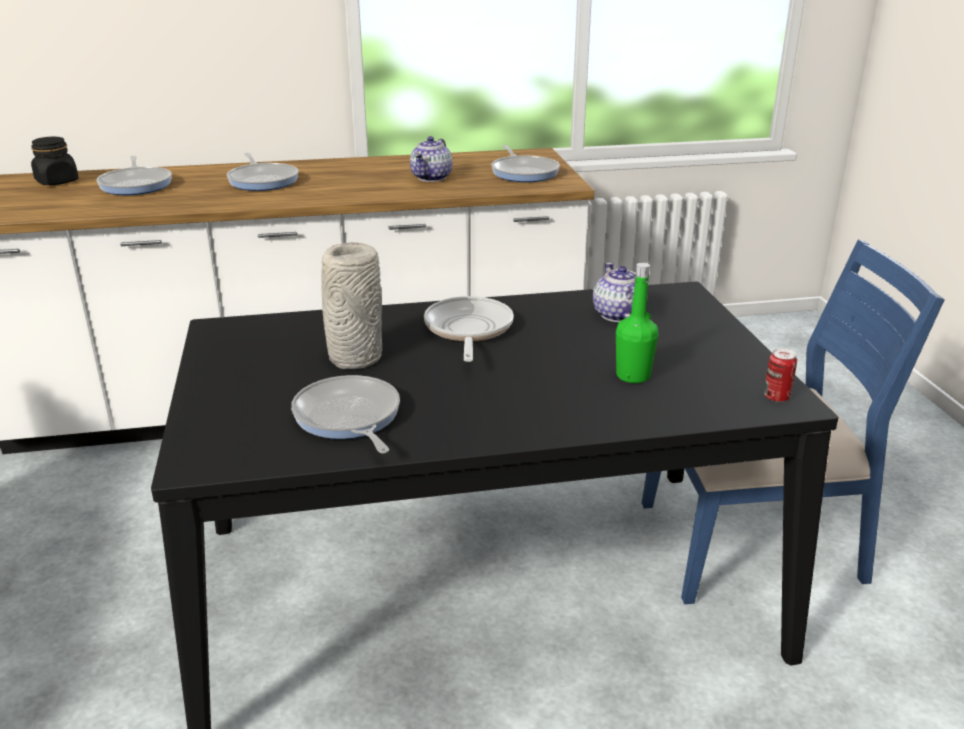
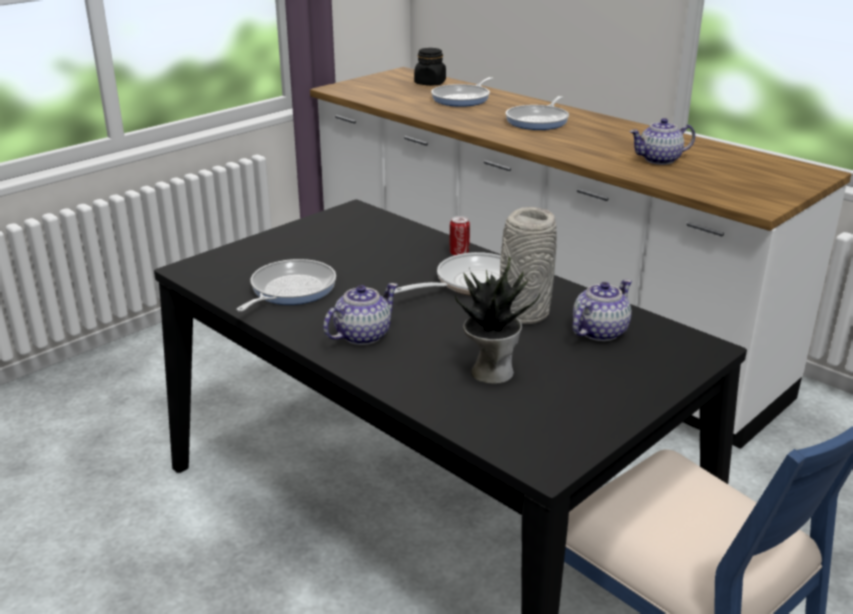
camera: 55 degrees right, 0 degrees up
(354, 358) = (371, 262): grey vase -> grey vase (523, 313)
(499, 411) = (361, 335): none -> teapot
(524, 172) = (751, 183): frying pan -> none
(633, 376) = (490, 371): green bottle -> potted plant
(776, 397) = (546, 452): can -> can (459, 254)

